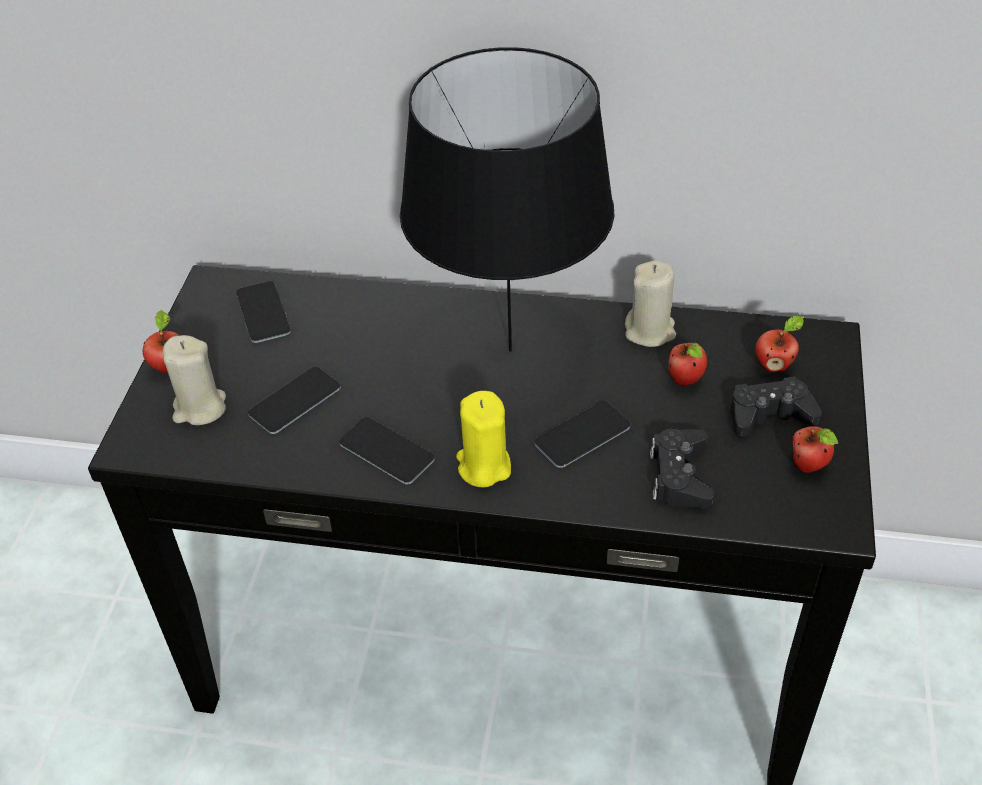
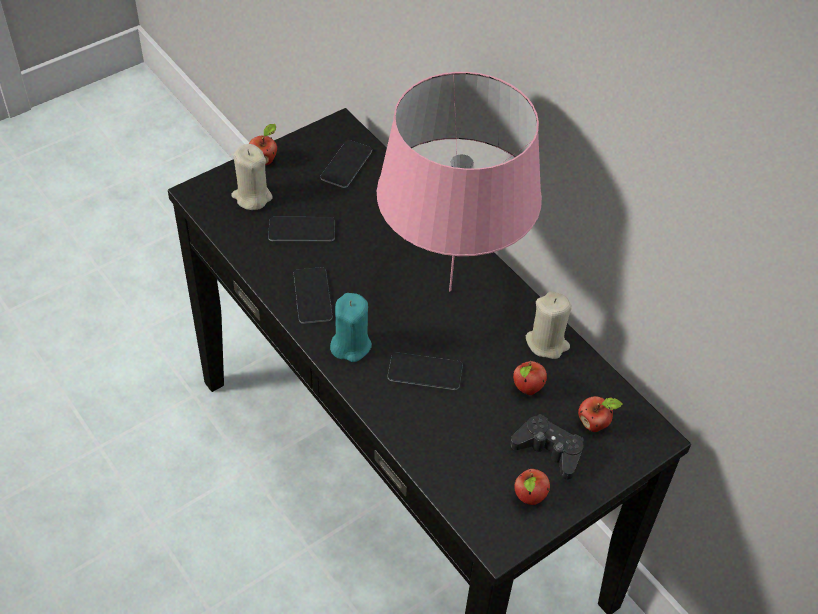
camera: 40 degrees right, 5 degrees up
(483, 466) = (350, 345): yellow candle -> turquoise candle
(510, 349) = (450, 290): black table lamp -> pink table lamp
(679, 475) = (447, 439): black game controller -> none

